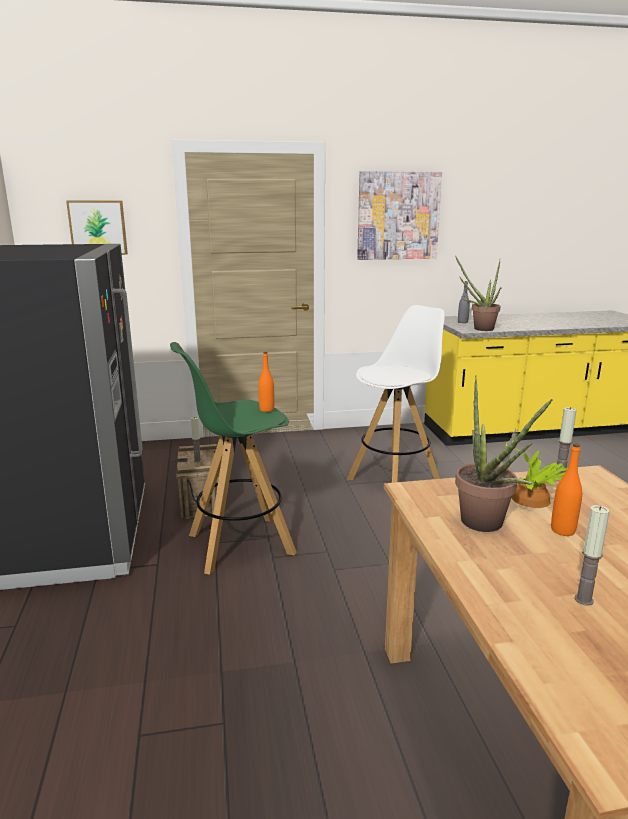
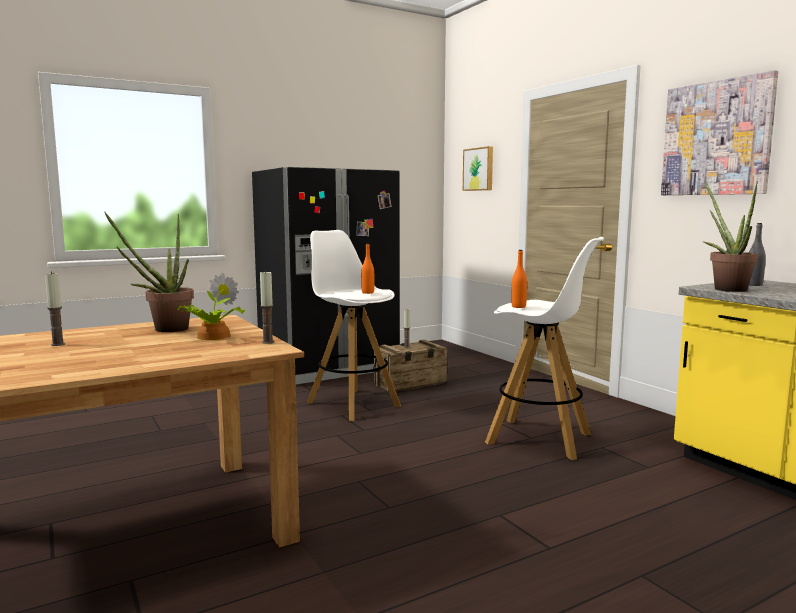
camera: 70 degrees right, 10 degrees down
(239, 544) = (352, 404): green stool -> white stool
(562, 530) = (156, 342): orange bottle -> orange bottle (518, 307)

